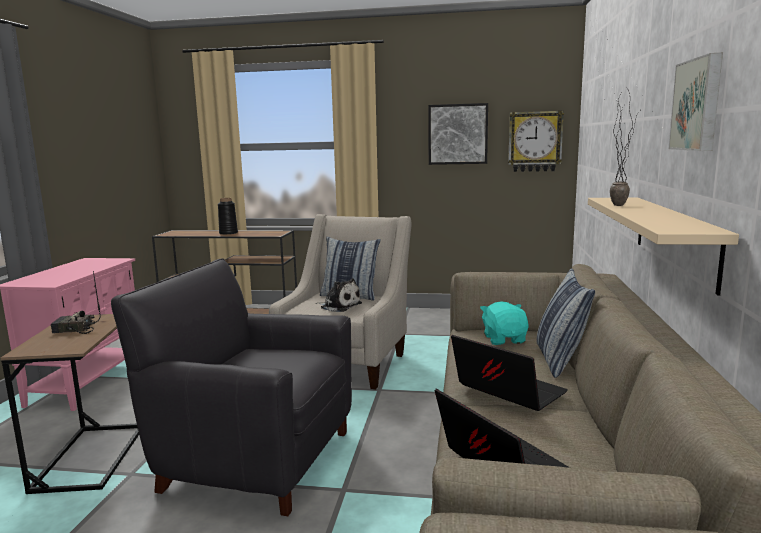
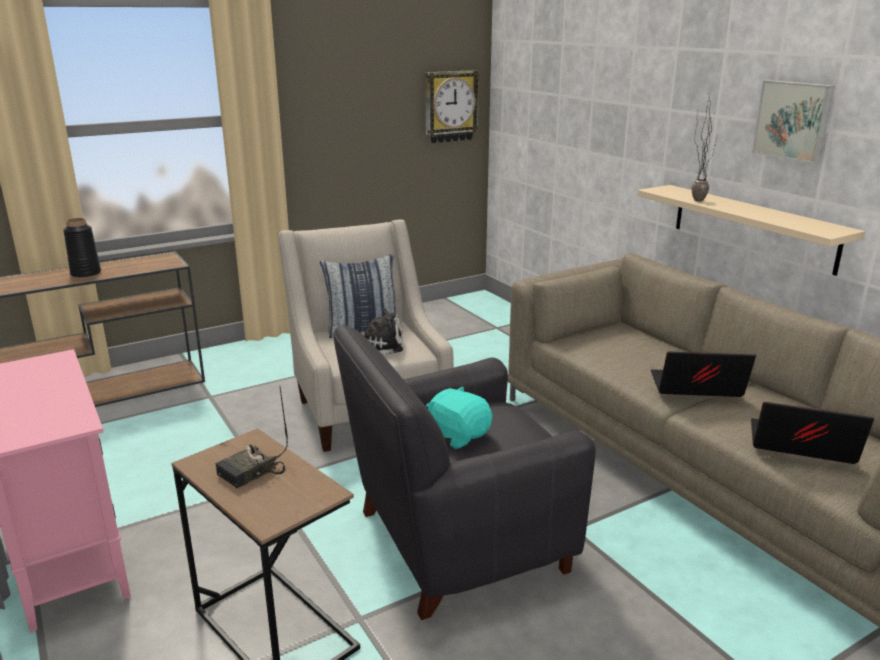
camera: 40 degrees left, 10 degrees up
(457, 134) = (371, 100): picture -> none
(504, 339) = (606, 340): turquoise plush toy -> turquoise plush toy (458, 435)
(559, 360) = (674, 349): pillow -> none

